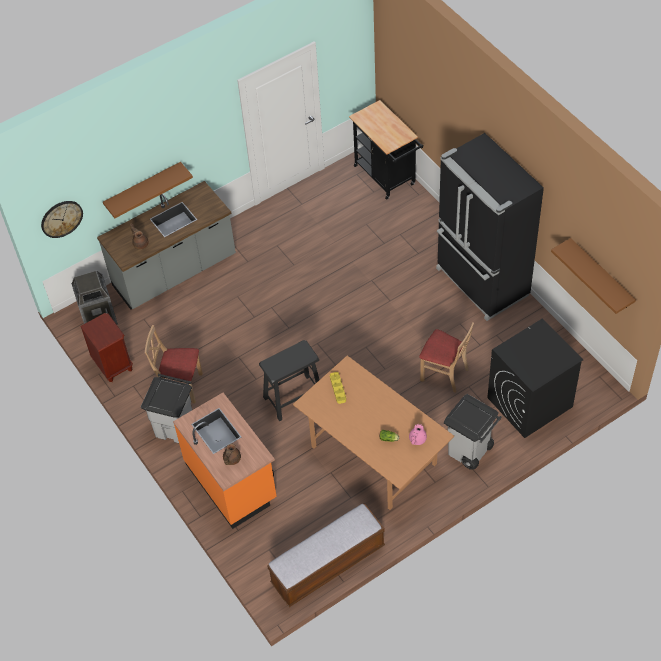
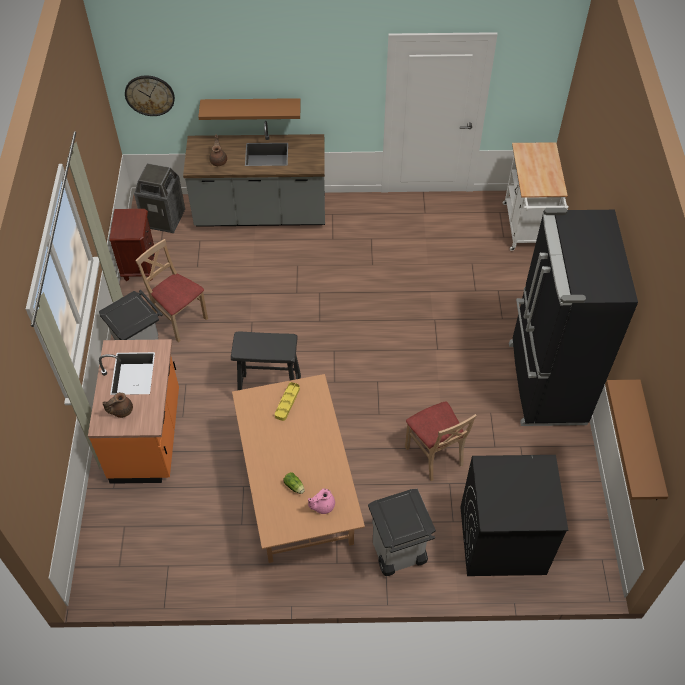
camera: 30 degrees right, 0 degrees up
(328, 565) = (163, 580): bench -> none
(387, 177) = (527, 230): black cart -> white cart

